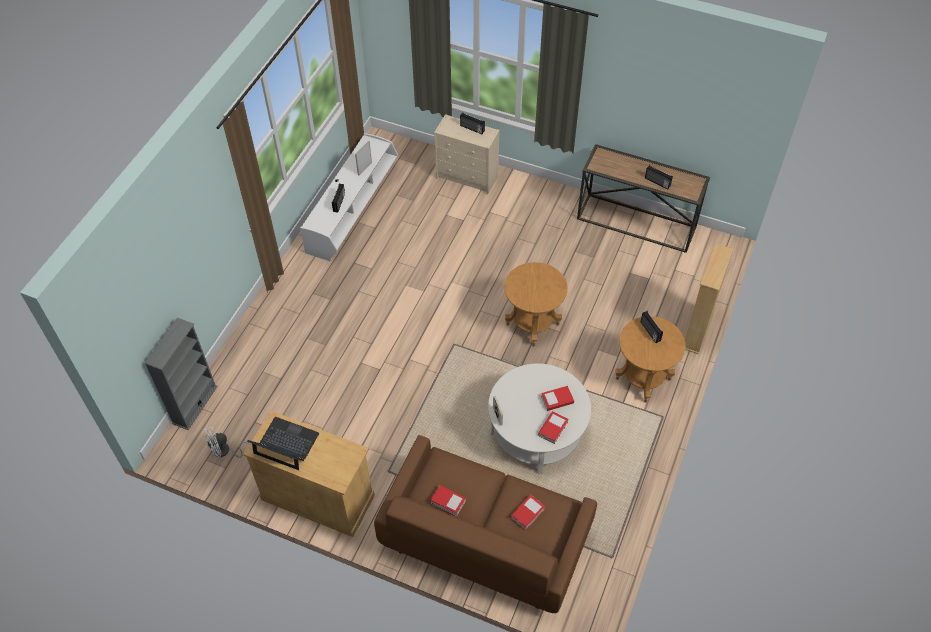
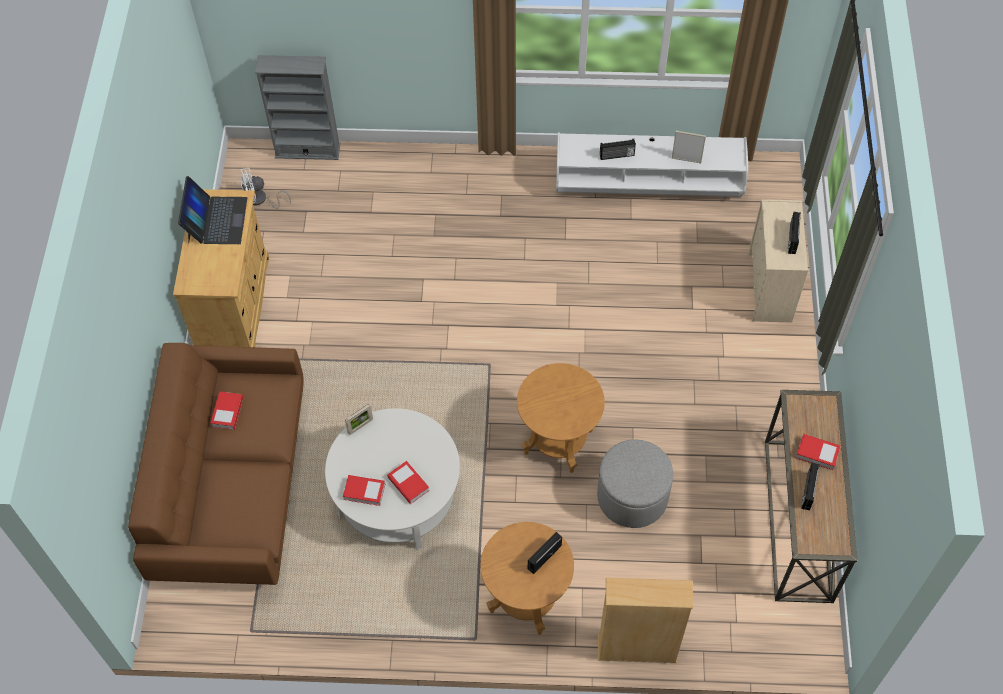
camera: 70 degrees right, 5 degrees up
(224, 451) = (260, 200): white fan -> white fan turned 60 degrees counterclockwise
(527, 513) = (237, 498): book -> book (817, 453)
(589, 298) = (632, 496): none -> grey ottoman

